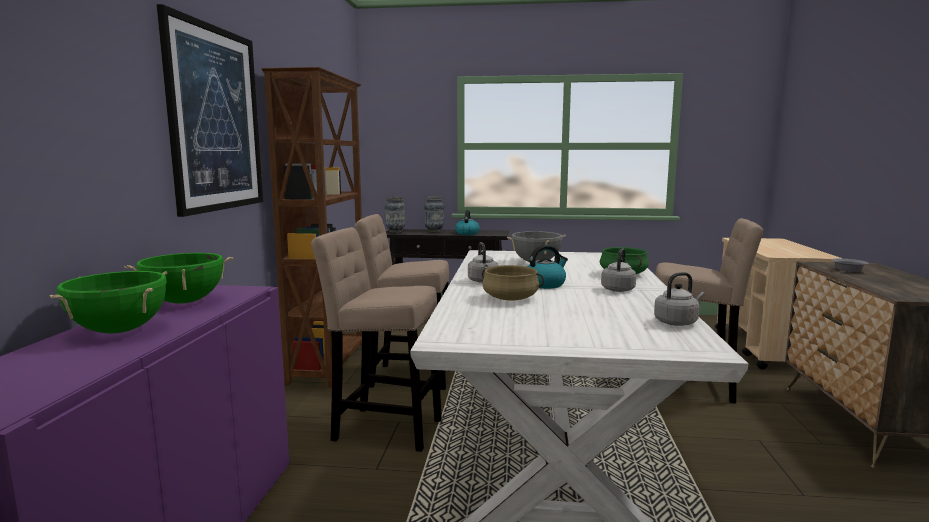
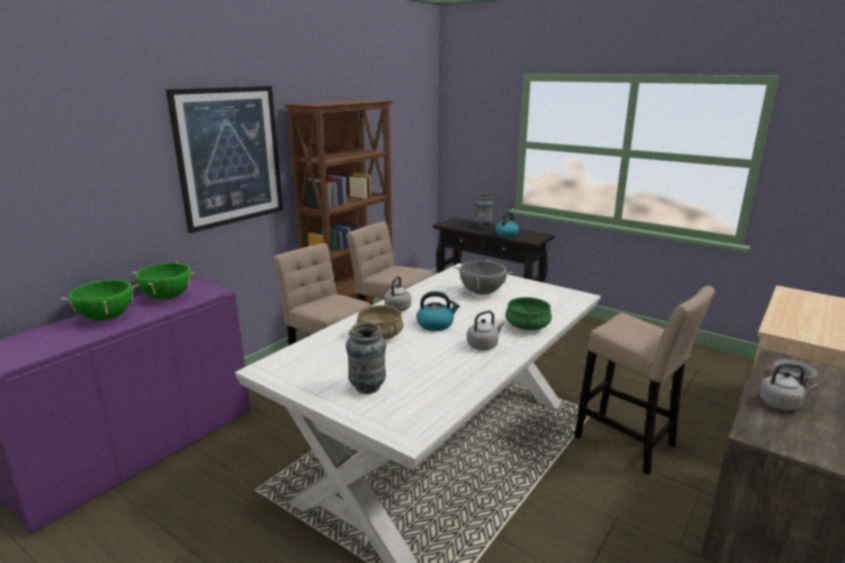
camera: 30 degrees right, 10 degrees up
(395, 231) = (449, 223): vase -> vase (367, 388)
(677, 322) = (451, 399): grey kettle -> grey kettle (781, 404)

